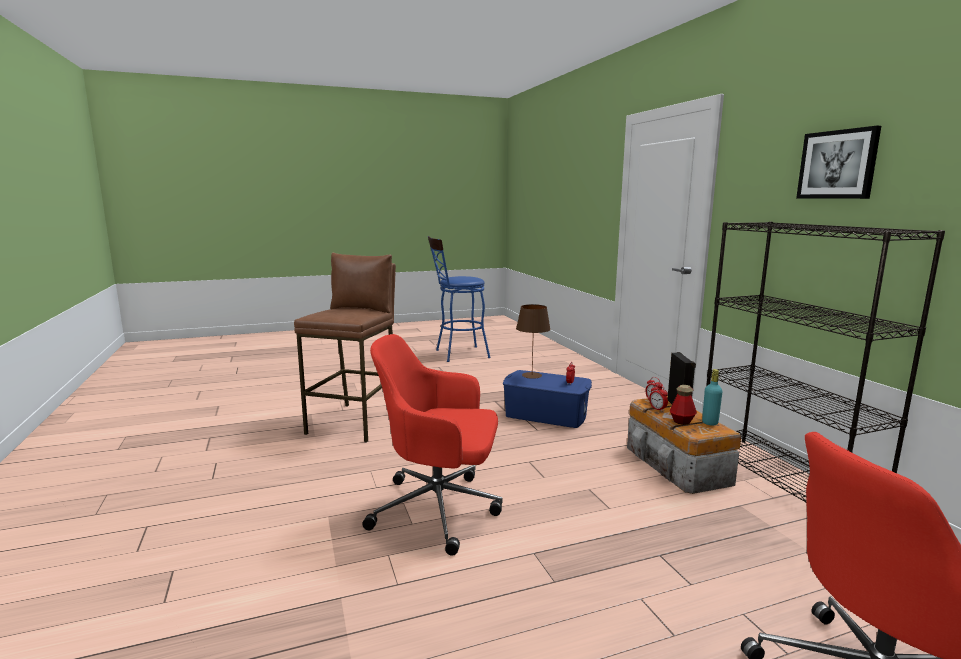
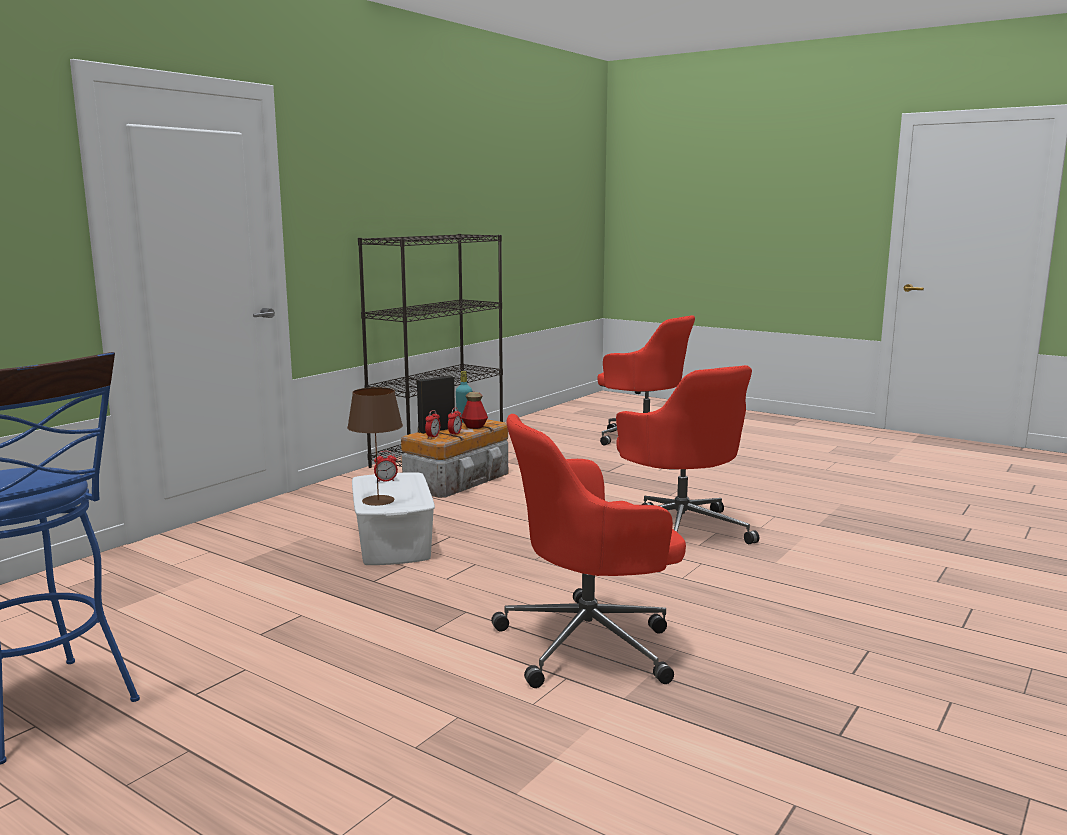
camera: 125 degrees left, 0 degrees up
(355, 422) = (590, 644): brown stool -> red office chair
(546, 414) = (392, 542): blue storage box -> white storage box
(837, 164) = (395, 185): picture -> none

